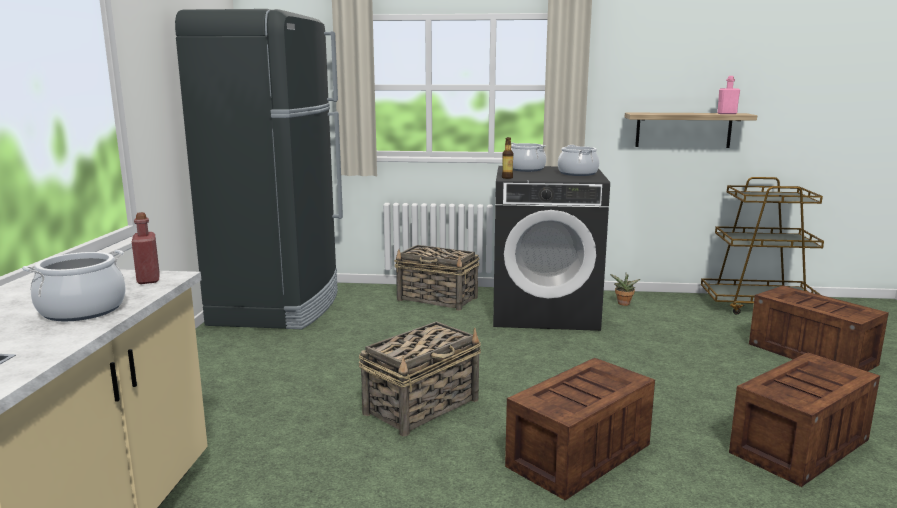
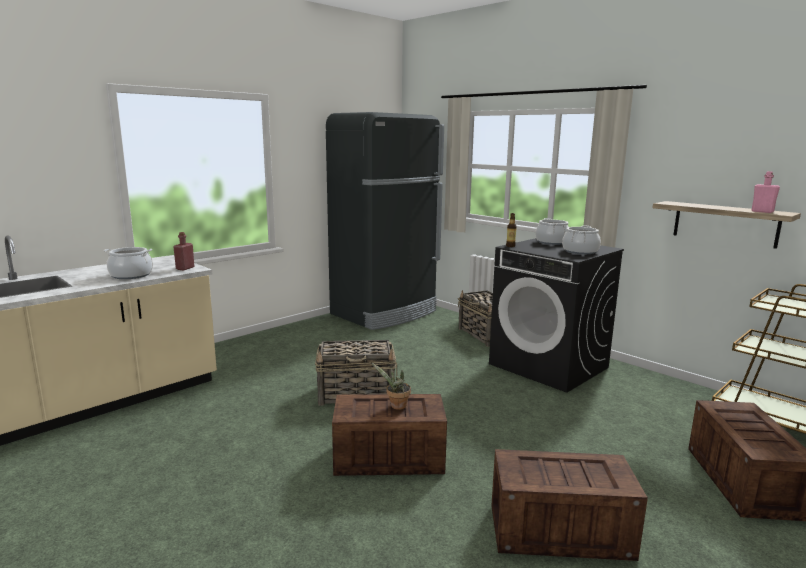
camera: 40 degrees right, 0 degrees up
(623, 304) = (629, 380): potted plant -> potted plant (396, 406)

